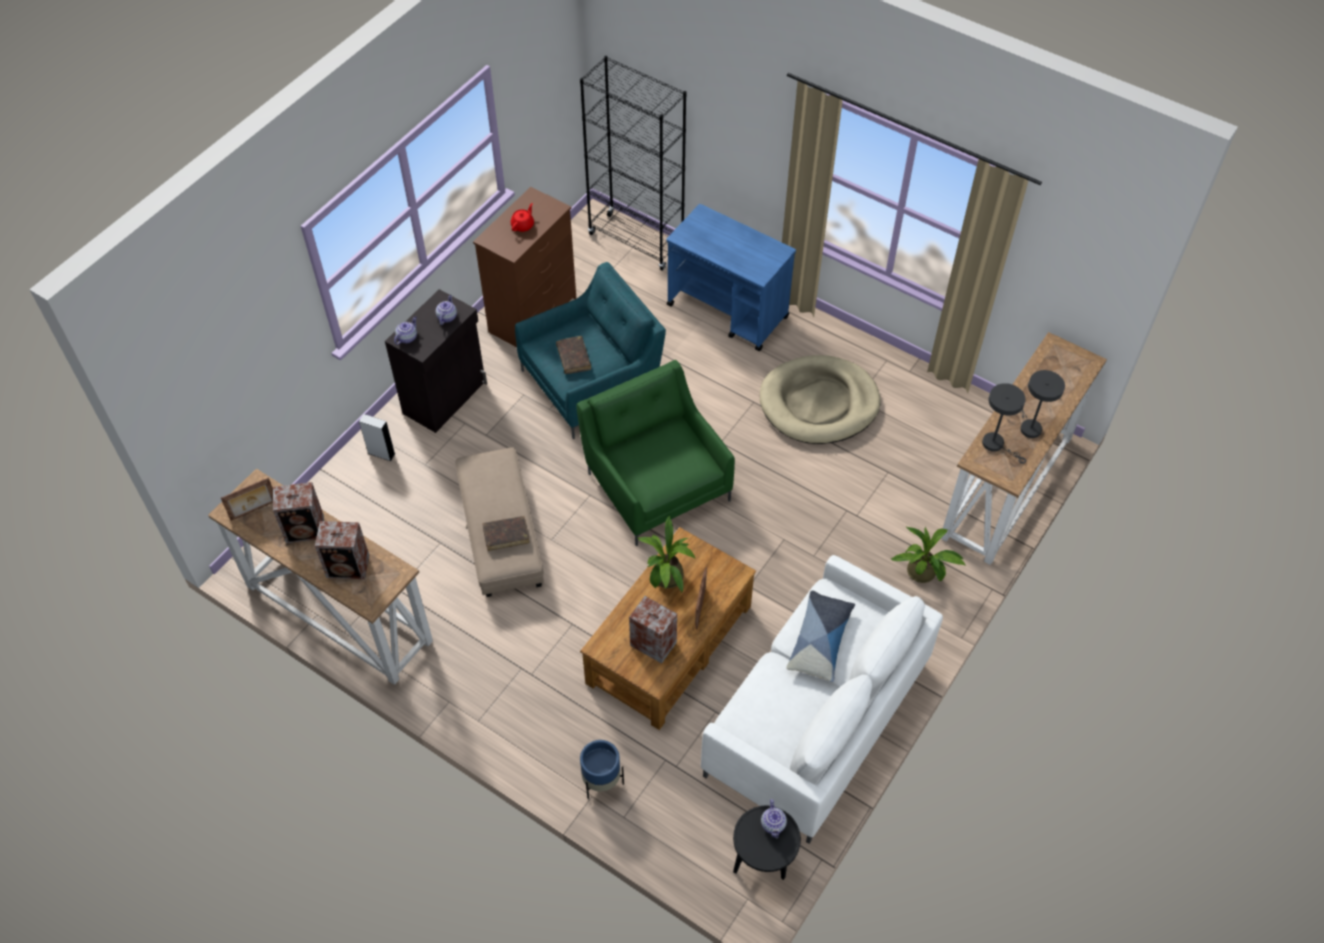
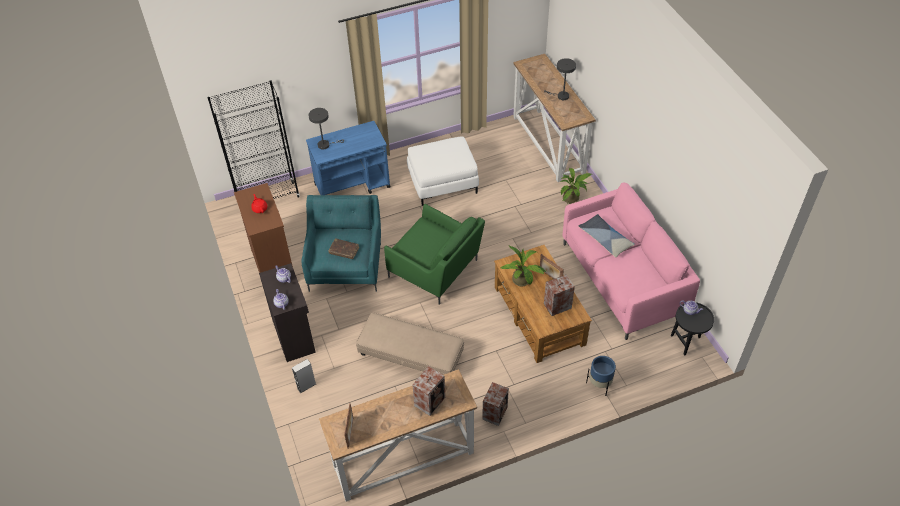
camera: 55 degrees left, 5 degrees down
(306, 529) = (386, 411): speaker -> speaker (495, 412)
(506, 535) = (430, 342): brown book -> none
(656, 482) = (436, 270): green armchair -> green armchair turned 150 degrees counterclockwise
(816, 719) = (623, 280): white sofa -> pink sofa
(819, 403) = (443, 182): beige dog bed -> white ottoman
(996, 445) = (562, 111): grey table lamp -> grey table lamp (325, 144)

